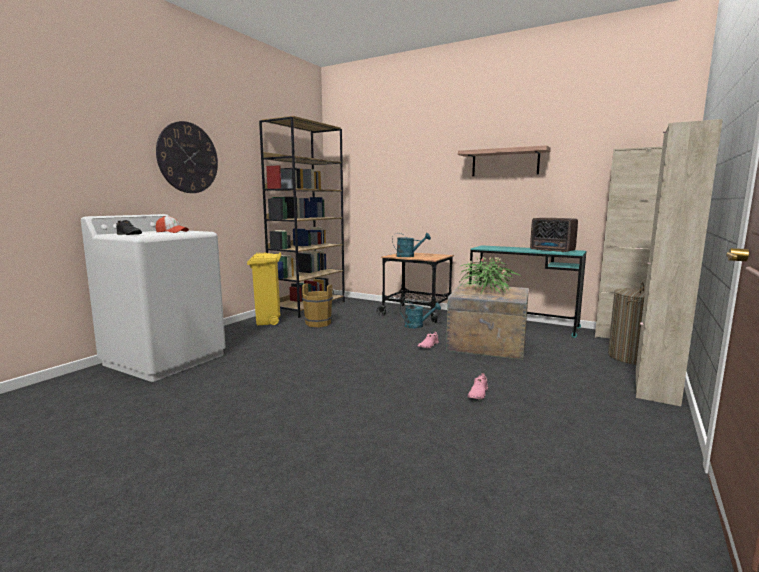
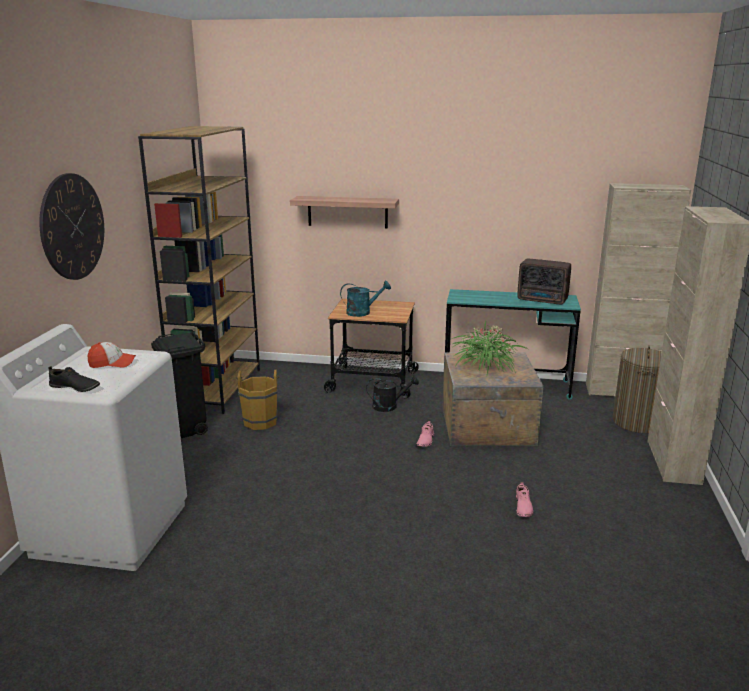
camera: 20 degrees left, 10 degrees up
(268, 322) = (187, 430): yellow trash can -> black trash can
(417, 326) = (389, 406): turquoise watering can -> black watering can
(505, 162) = (479, 186): shelf -> shelf (347, 212)

